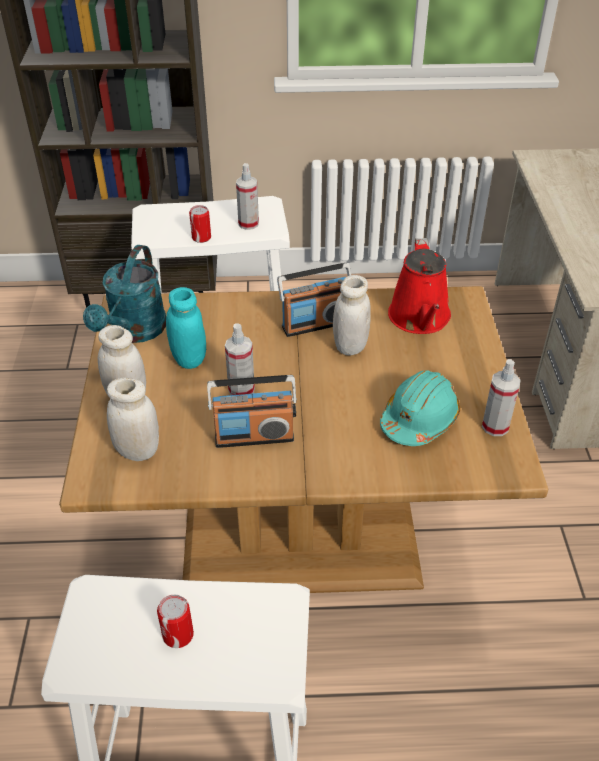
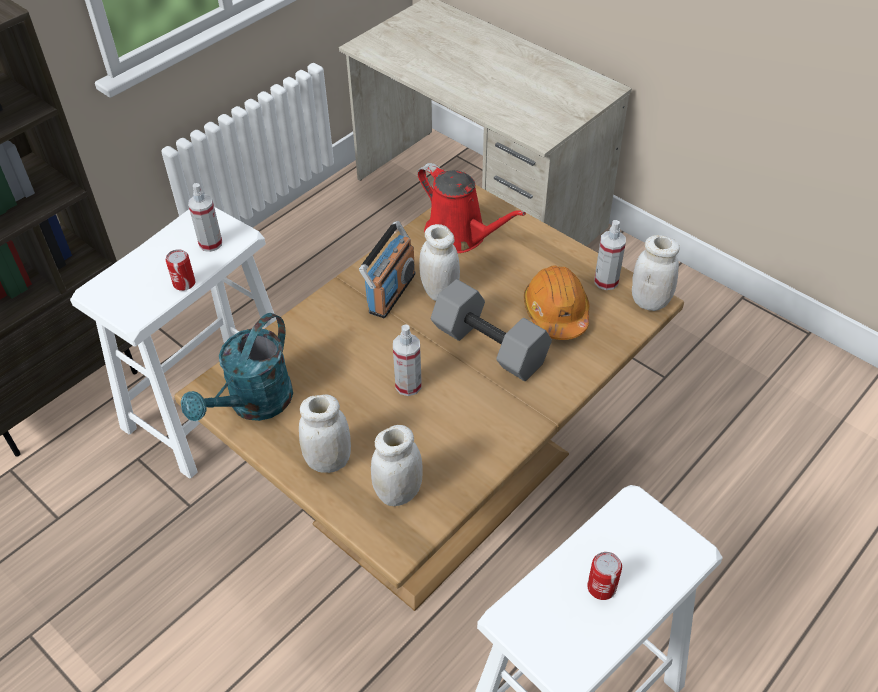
camera: 45 degrees left, 5 degrees up
(134, 332) = (254, 405): turquoise watering can -> turquoise watering can turned 60 degrees clockwise
(189, 359) = (333, 392): turquoise jar -> none
(254, 436) = (466, 412): radio -> none
(336, 406) = (491, 345): none -> grey dumbbell
(419, 419) = (556, 312): turquoise hard hat -> orange hard hat
(513, 467) = (649, 301): none -> white jar

